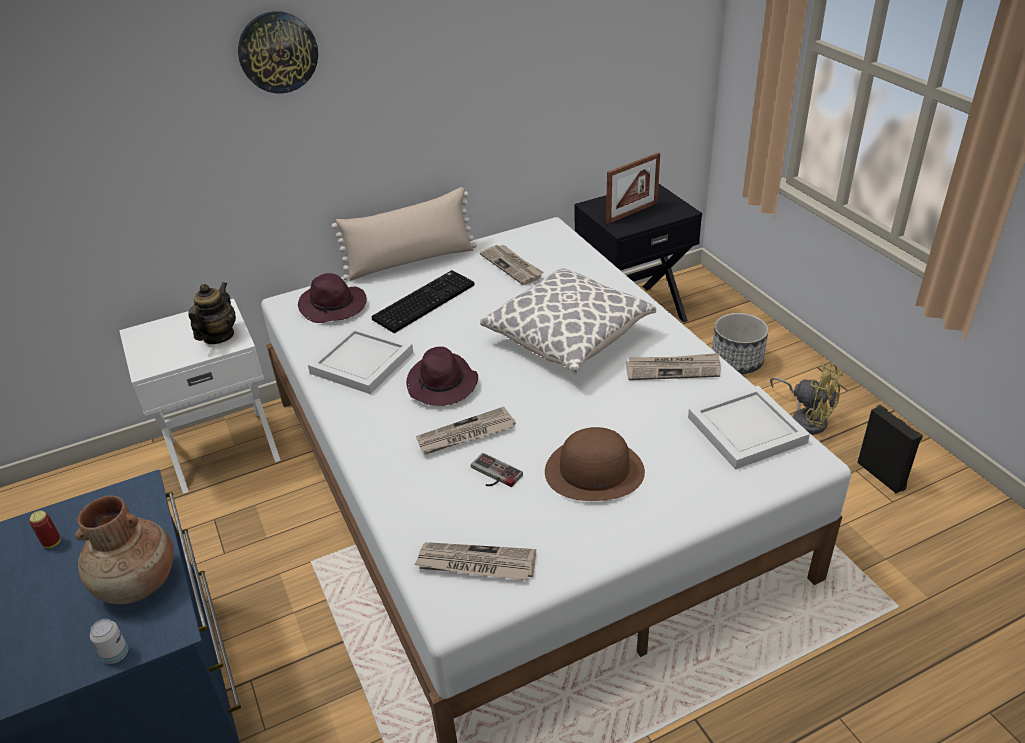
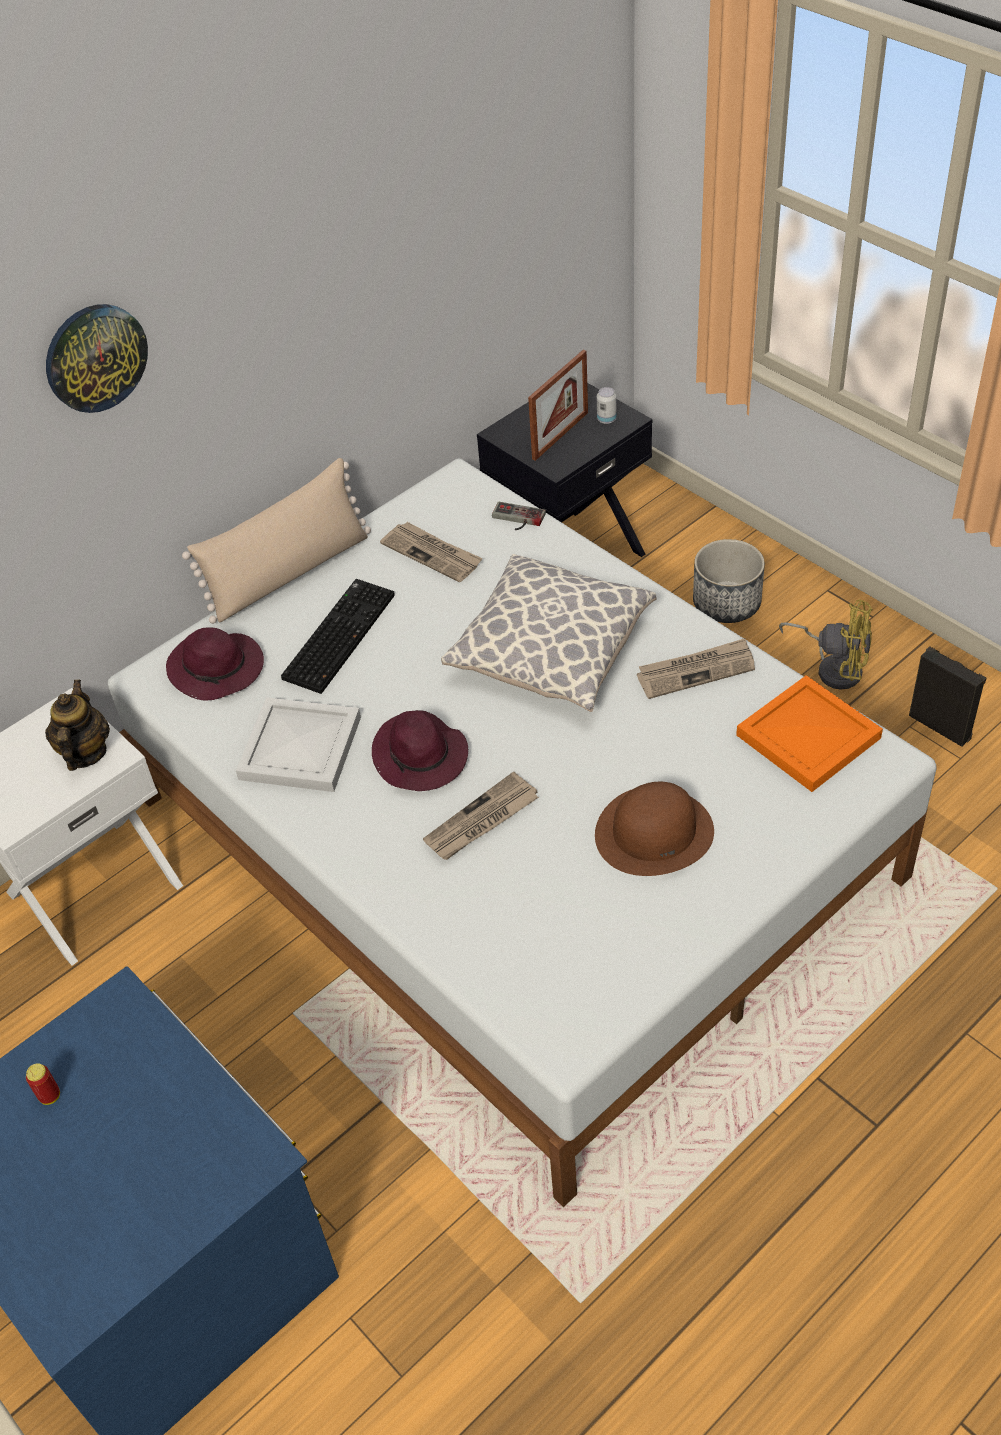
camera: 15 degrees left, 10 degrees up
(116, 654) = (217, 1204): can -> can (606, 419)
(139, 584) = (193, 1116): brown vase -> none
(475, 564) = (566, 984): newspaper -> none
(493, 475) = (538, 867): game controller -> game controller (516, 519)
(747, 428) = (808, 735): white tray -> orange tray

